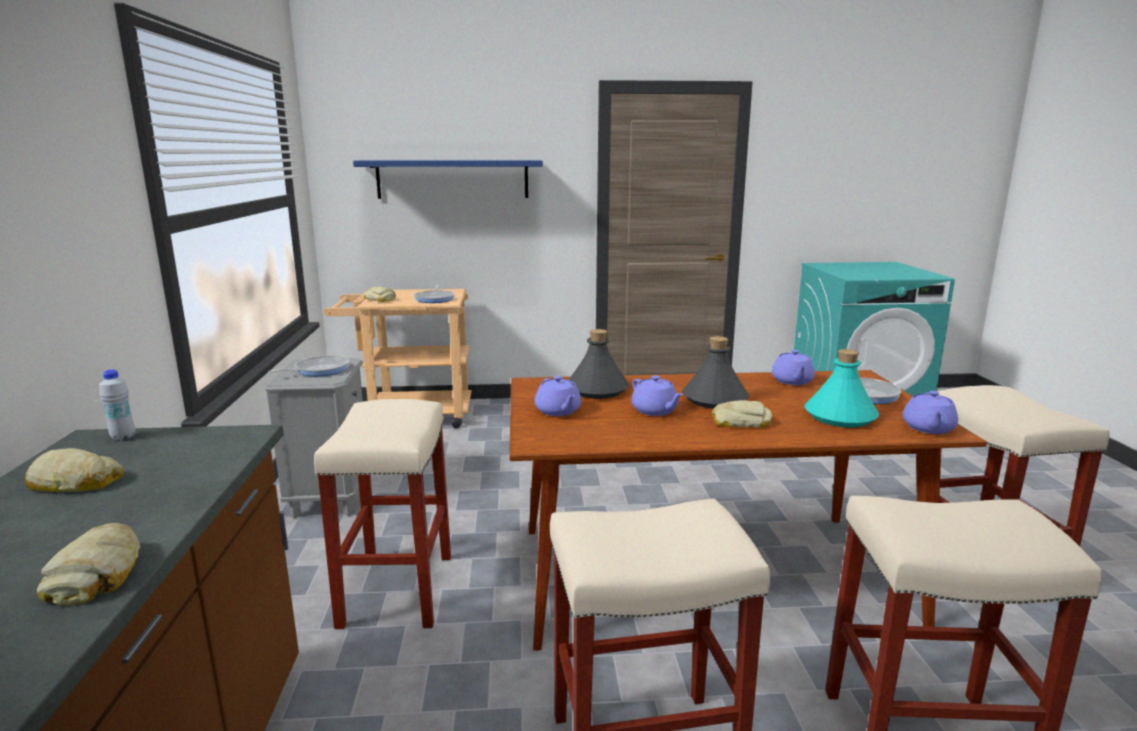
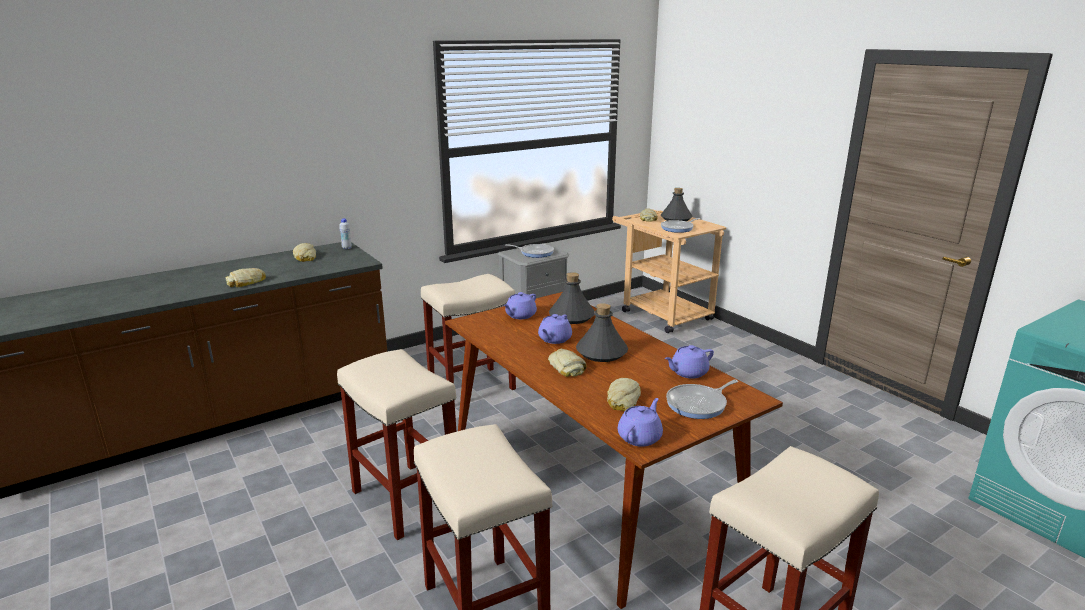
camera: 60 degrees right, 5 degrees up
(404, 293) = (676, 219): none -> grey bottle
(452, 179) = (734, 132): blue shelf -> none
(840, 417) = (622, 400): turquoise bottle -> bread
(928, 428) = (640, 437): purple teapot -> purple teapot turned 135 degrees clockwise

